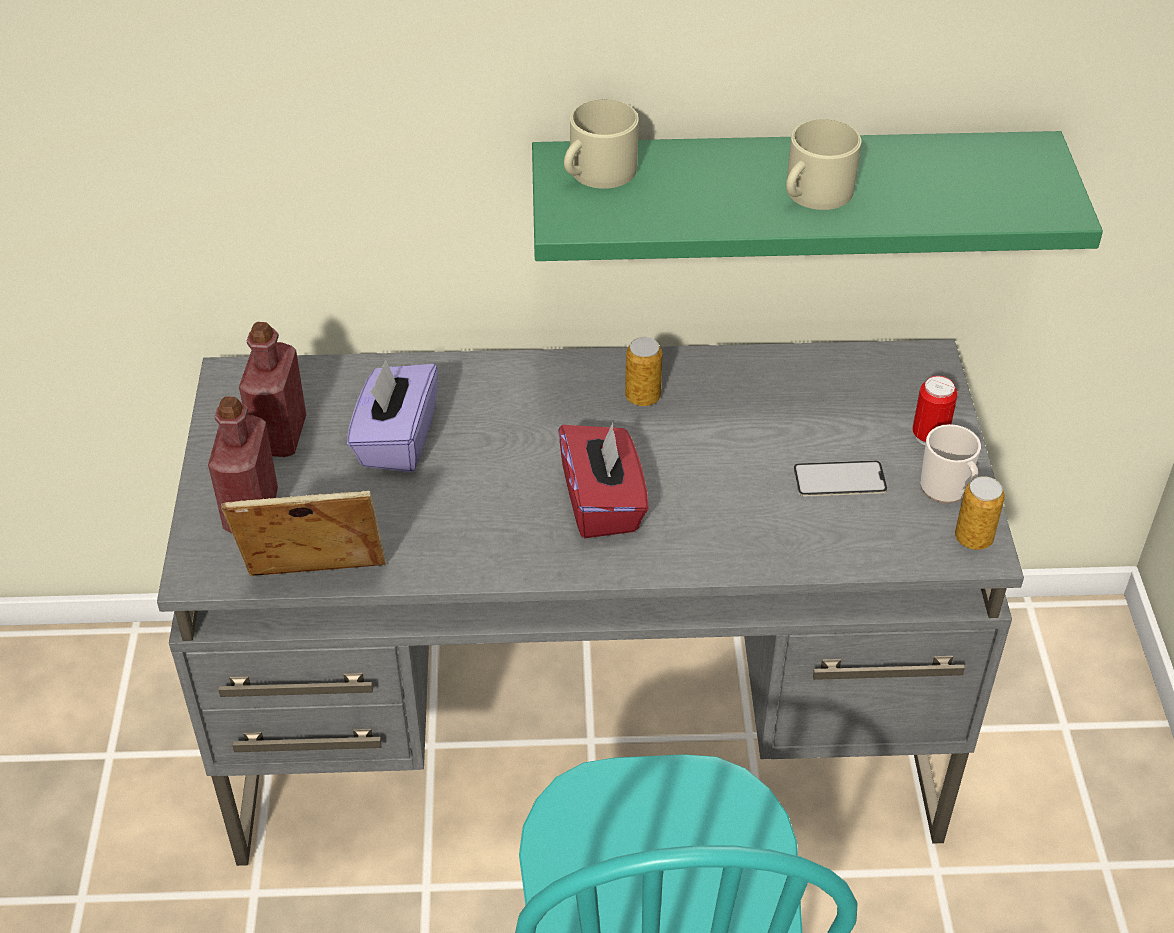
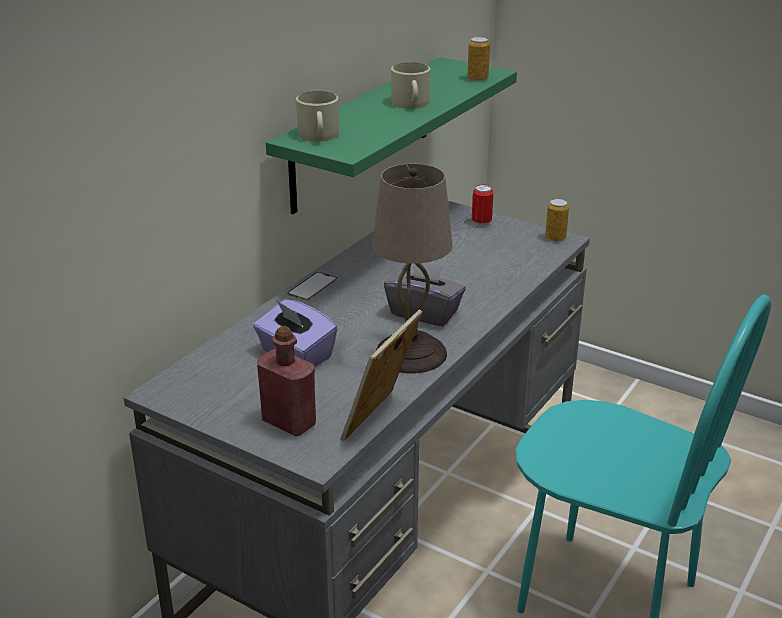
camera: 55 degrees left, 15 degrees down
(280, 436) = (237, 392): red bottle -> none
(491, 537) = (410, 352): none -> beige table lamp
(603, 503) = (424, 313): red tissue box -> grey tissue box
(642, 397) = (362, 276): can -> can (477, 78)
(839, 479) = (483, 251): phone -> phone (312, 287)
(947, 490) = (520, 232): mug -> none

